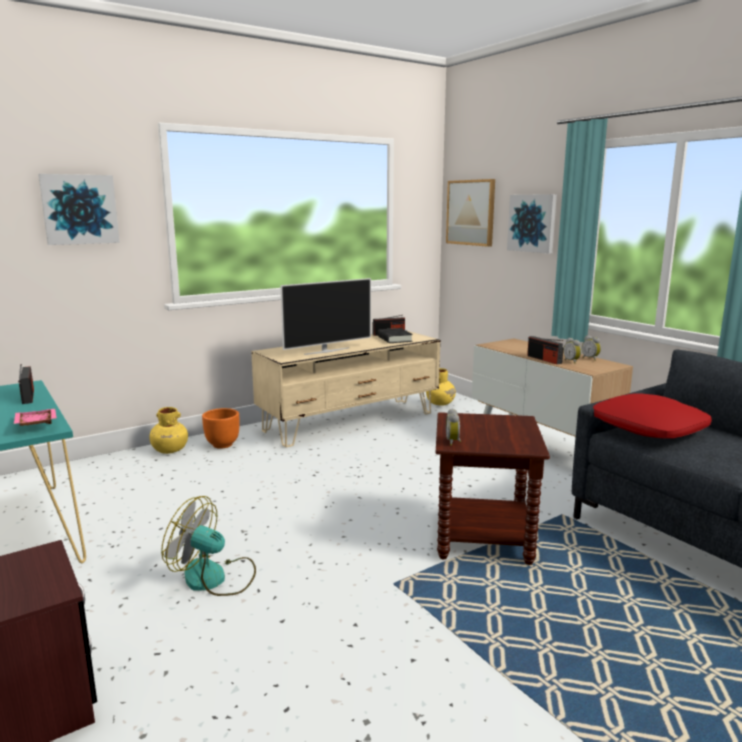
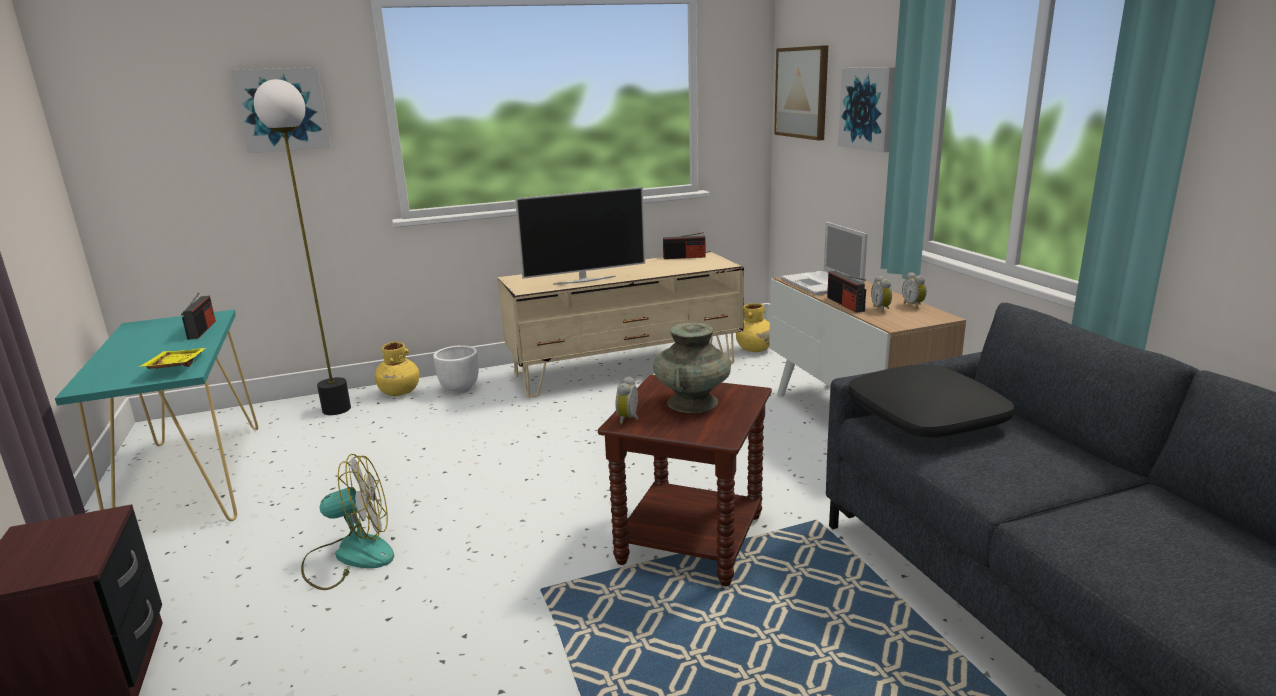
camera: 15 degrees right, 5 degrees up
(35, 425) = (175, 367): pink tray -> yellow tray
(121, 467) = (337, 409): none -> floor lamp
(214, 578) = (350, 556): fan -> fan turned 135 degrees clockwise
(222, 445) = (459, 389): orange planter -> white planter
(394, 339) = (684, 265): black book -> none
(488, 428) = (692, 403): none -> turquoise vase
(514, 347) = (822, 284): none -> laptop
(649, 428) = (926, 417): red pillow -> black pillow

